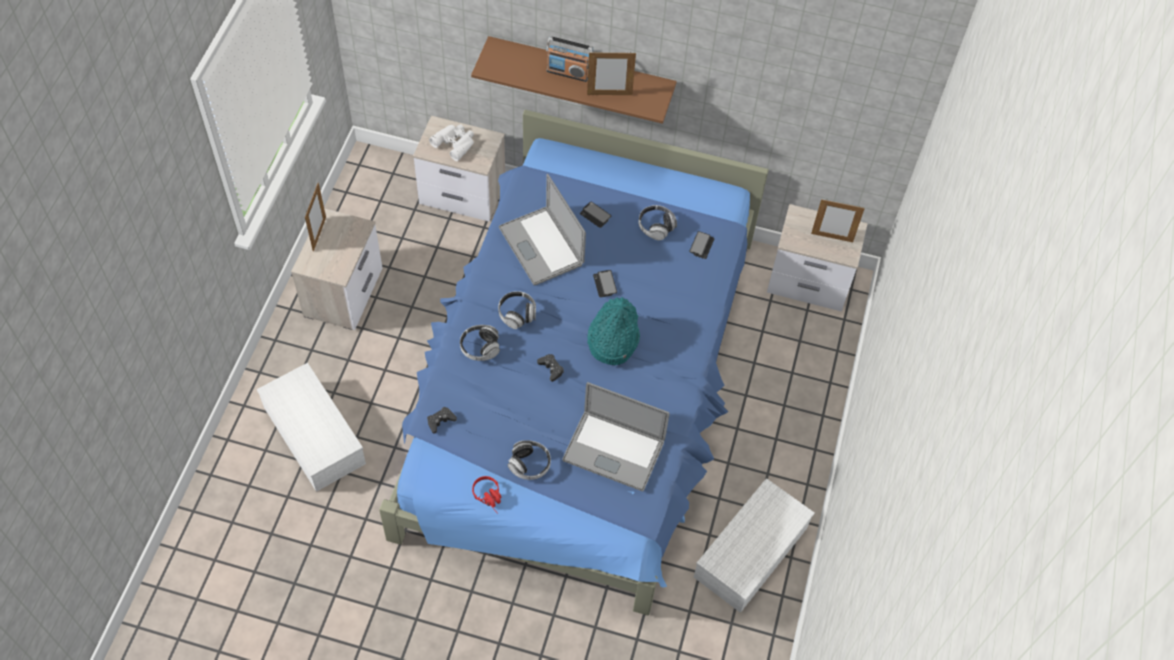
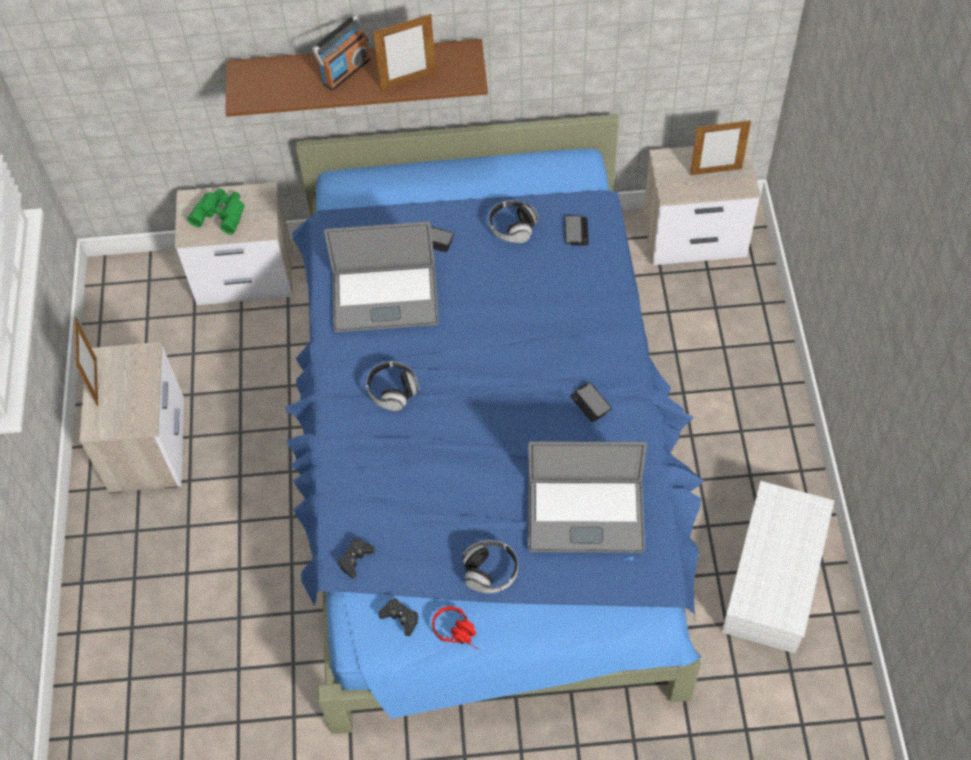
camera: 15 degrees left, 0 degrees up
(316, 436) = (187, 636): white storage box -> none
(455, 142) = (220, 213): white binoculars -> green binoculars
(480, 348) = (365, 449): headphones -> none
(541, 246) = (385, 298): laptop -> laptop turned 45 degrees counterclockwise
(551, 368) = (464, 443): black game controller -> black game controller (400, 618)
(568, 72) = (345, 71): radio -> radio turned 45 degrees counterclockwise
(605, 284) = (482, 317): phone -> phone (590, 403)
(612, 339) = (522, 380): turquoise hat -> none

